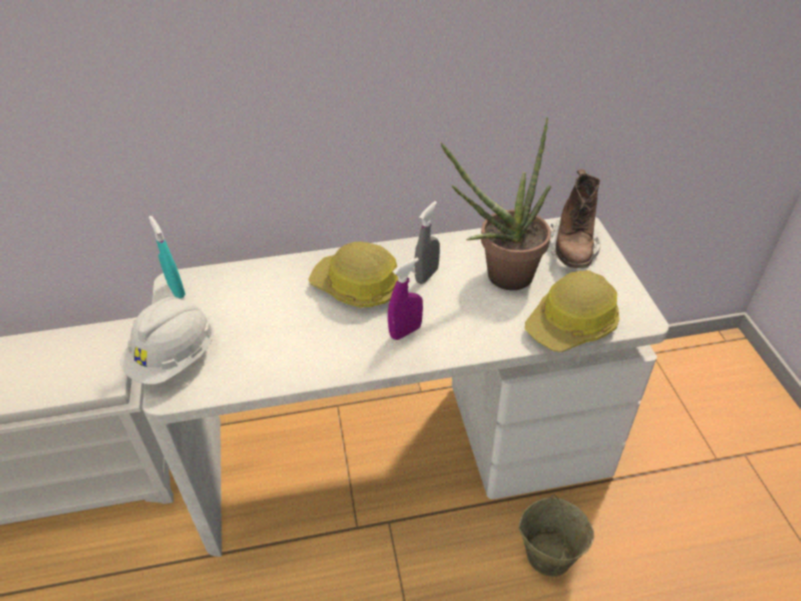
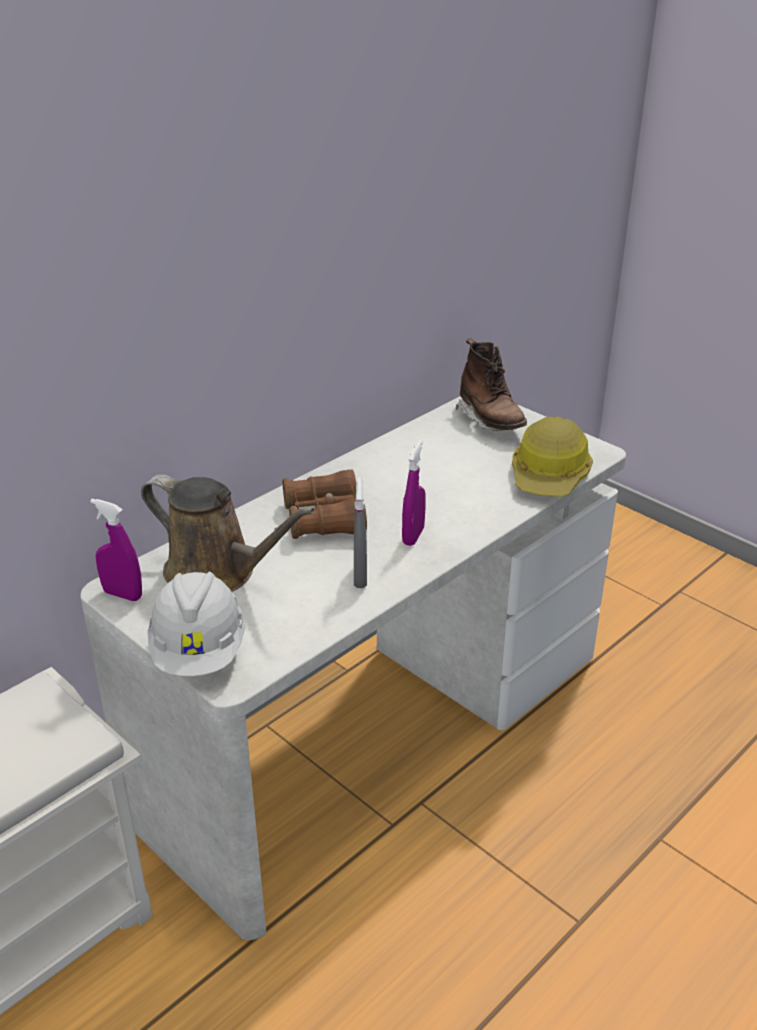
camera: 35 degrees left, 10 degrees down
(176, 290) = (122, 594): turquoise spray bottle -> purple spray bottle
(245, 300) = (217, 573): none -> brown watering can
(358, 287) = (325, 519): hard hat -> brown binoculars
(426, 275) = (381, 486): grey spray bottle -> grey spray bottle (360, 577)
(500, 277) = (451, 464): potted plant -> none
(548, 554) = (591, 750): beige bucket -> none

